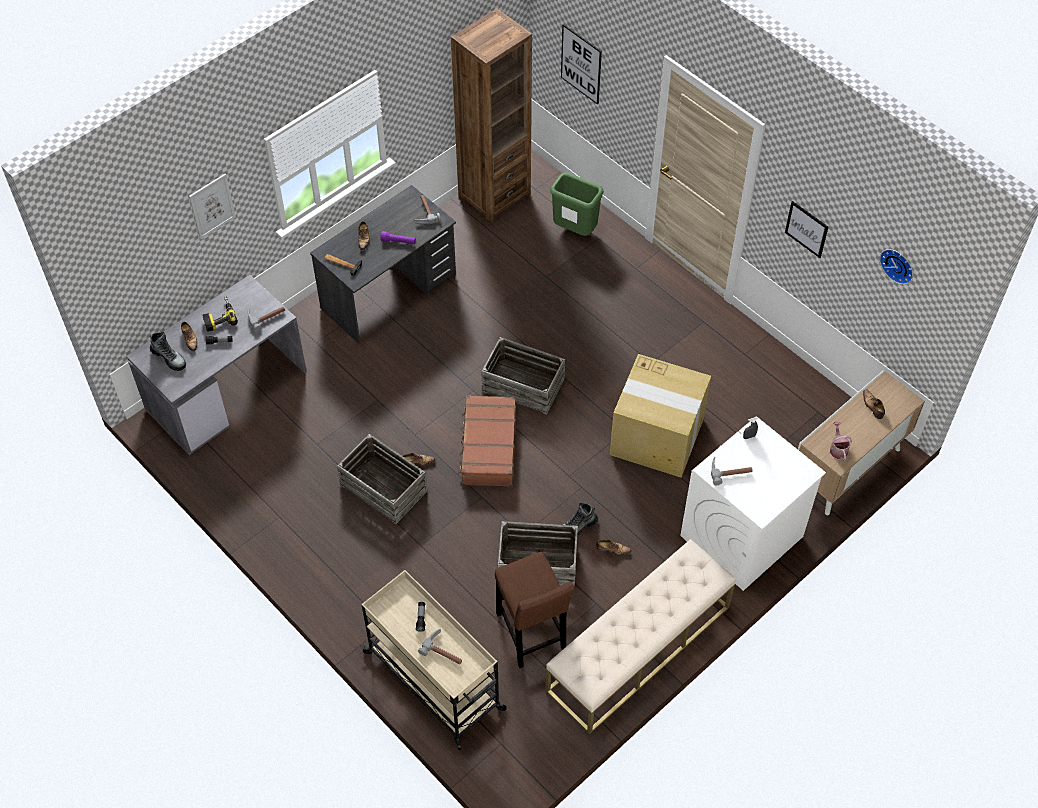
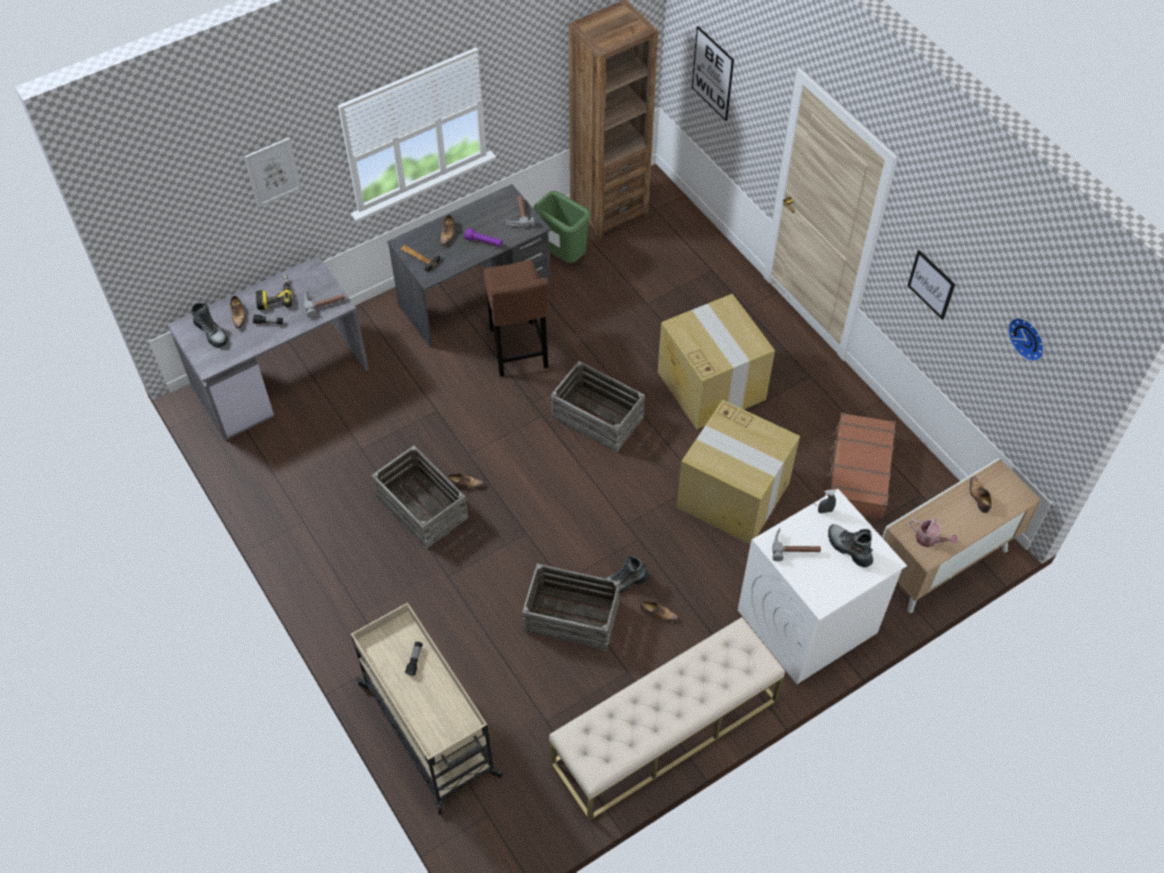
camera: 10 degrees right, 0 degrees up
(444, 650) = (432, 701): hammer -> none
(488, 447) = (545, 479): brown suitcase -> brown suitcase (858, 472)
(531, 636) = (547, 697): brown stool -> brown stool (518, 352)
(575, 230) = (688, 259): green trash can -> green trash can (563, 256)
(617, 342) = (710, 385): none -> cardboard box
(775, 465) = (849, 548): none -> boot
(838, 448) = (929, 539): watering can -> watering can turned 120 degrees clockwise

